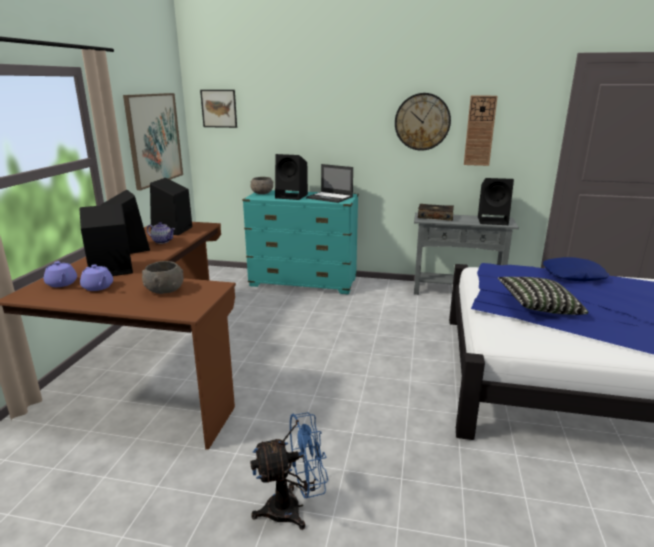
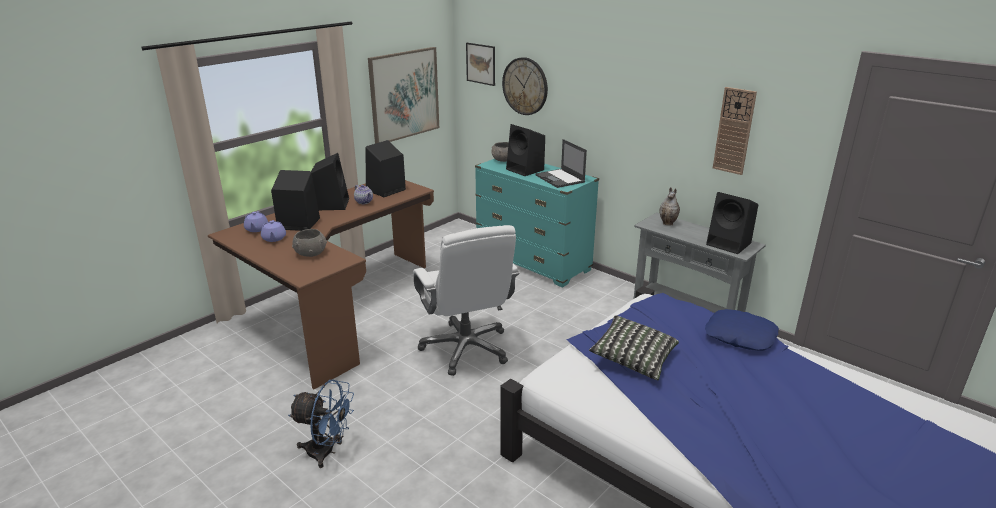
camera: 30 degrees right, 5 degrees up
(324, 361) = (466, 348): none -> white office chair
(422, 122) = (671, 109): wall clock -> wall clock (525, 86)
(435, 217) = (668, 223): book -> vase

